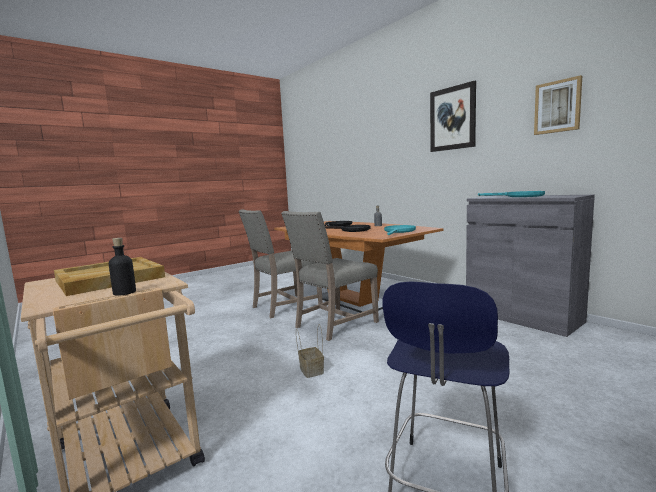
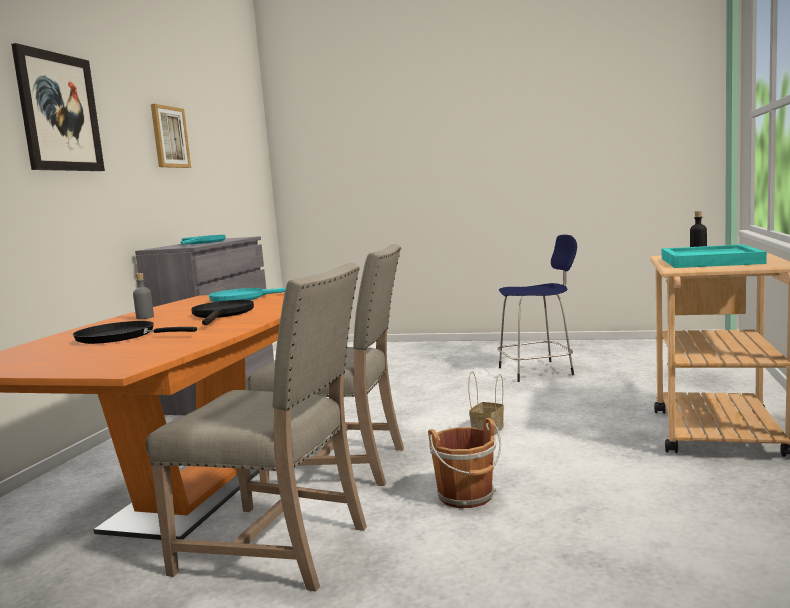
camera: 125 degrees left, 0 degrees up
(109, 279) = (711, 261): beige tray -> turquoise tray
(253, 338) = (467, 497): none -> brown bucket

